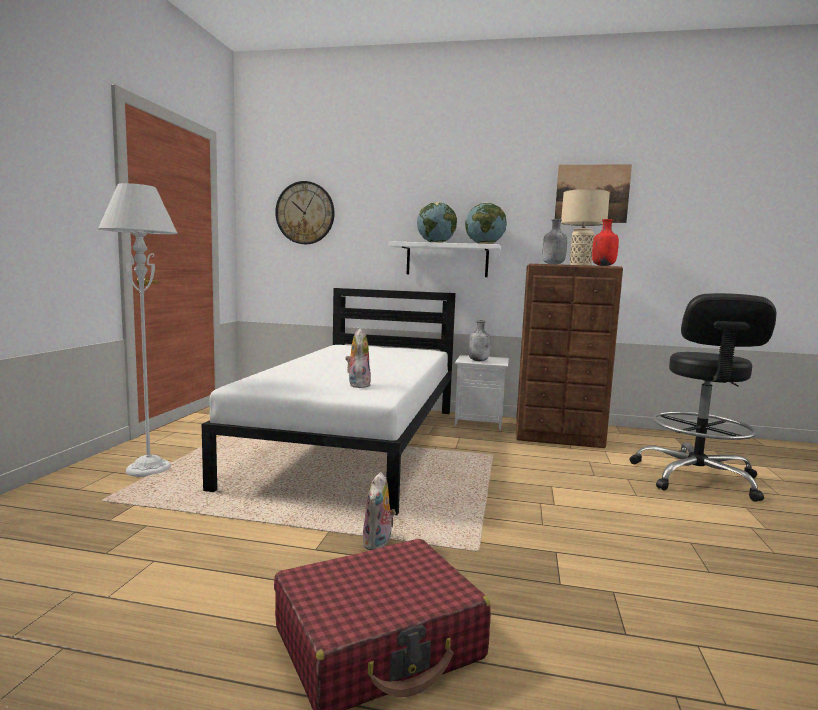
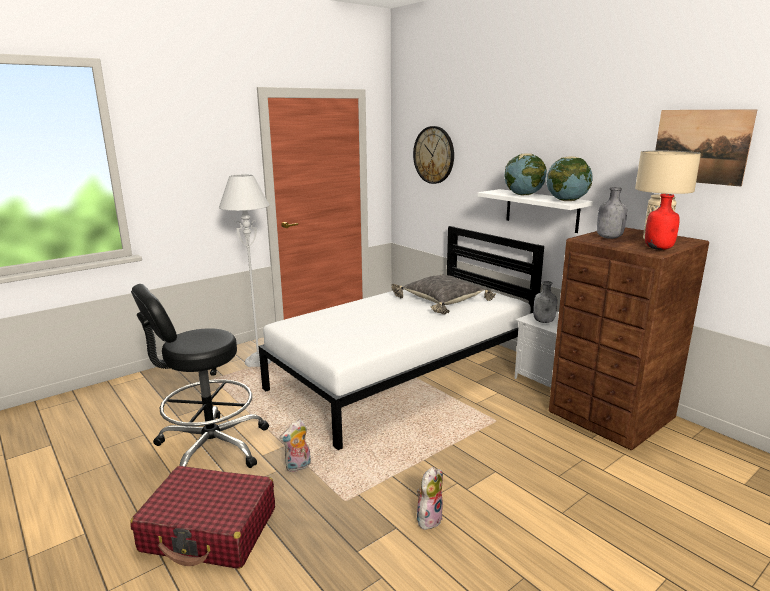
camera: 40 degrees right, 10 degrees up
(357, 385) = (355, 339): plush toy -> plush toy (428, 518)
(371, 354) = (443, 299): none -> pillow
(696, 478) = (674, 524): black stool -> black stool (210, 448)

